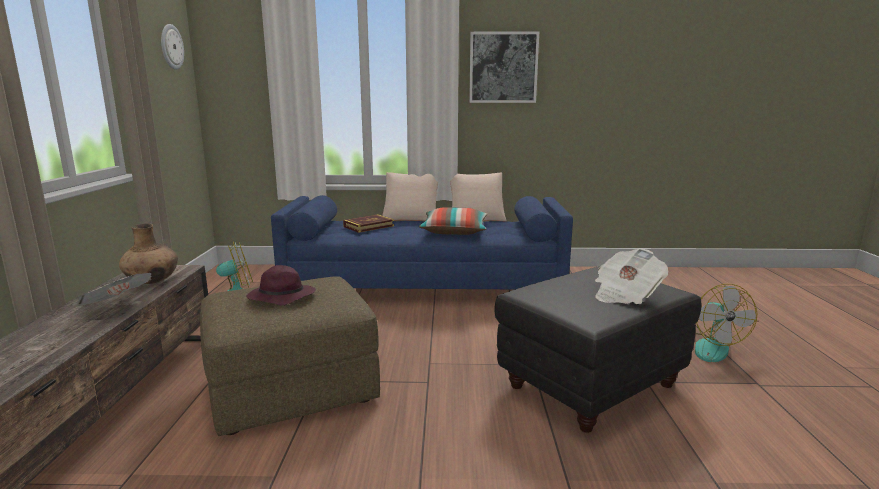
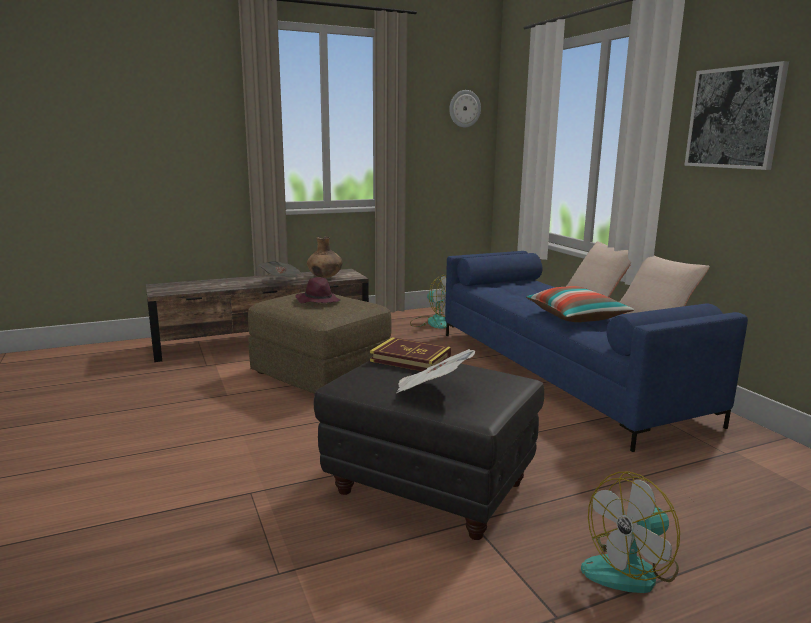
camera: 65 degrees right, 0 degrees up
(368, 226) = (532, 290): book -> book (410, 359)

